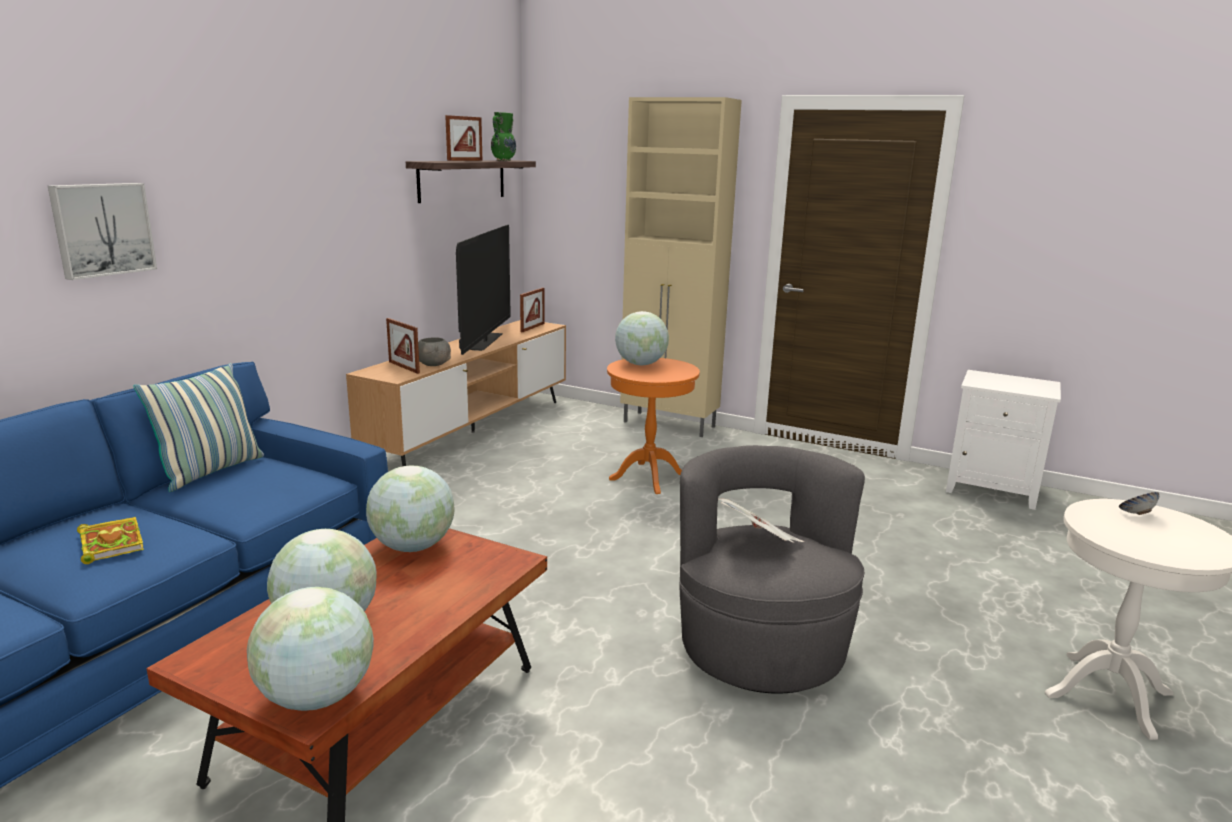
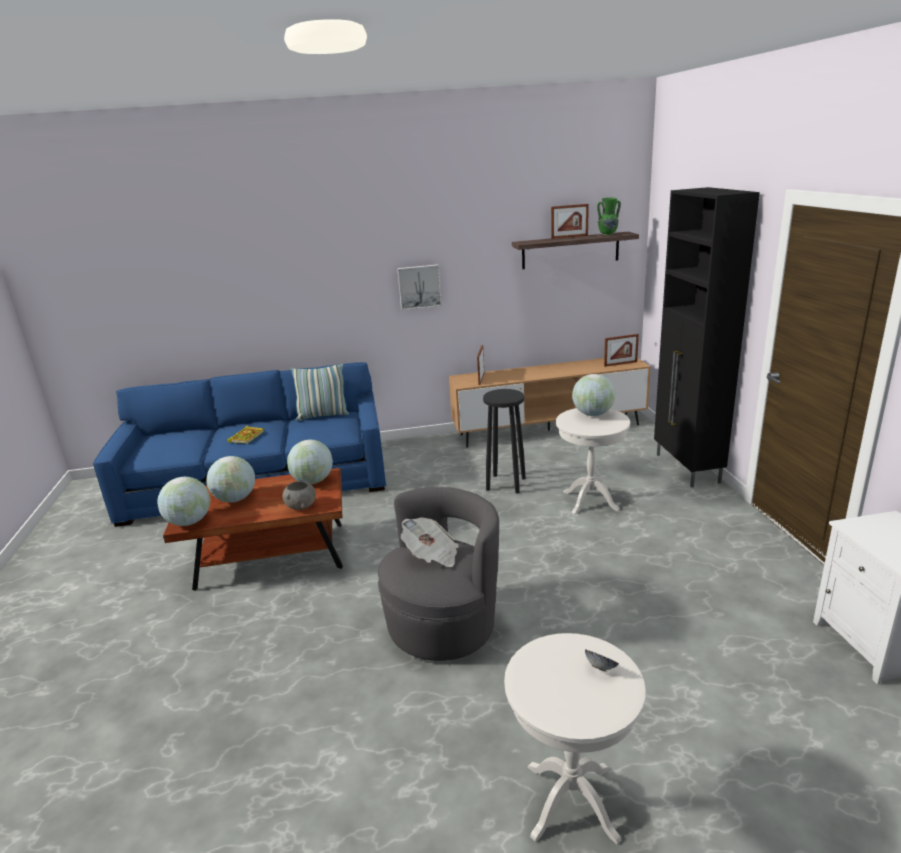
camera: 55 degrees right, 5 degrees up
(102, 229) = (303, 291): picture -> picture (419, 286)
(433, 364) = (499, 380): grey bowl -> grey bowl (301, 506)
(486, 342) = (564, 370): television -> none
(536, 495) = (506, 484): none -> black stool
(648, 477) = (590, 501): orange side table -> white side table
(670, 424) = (687, 469): beige cabinet -> black cabinet

